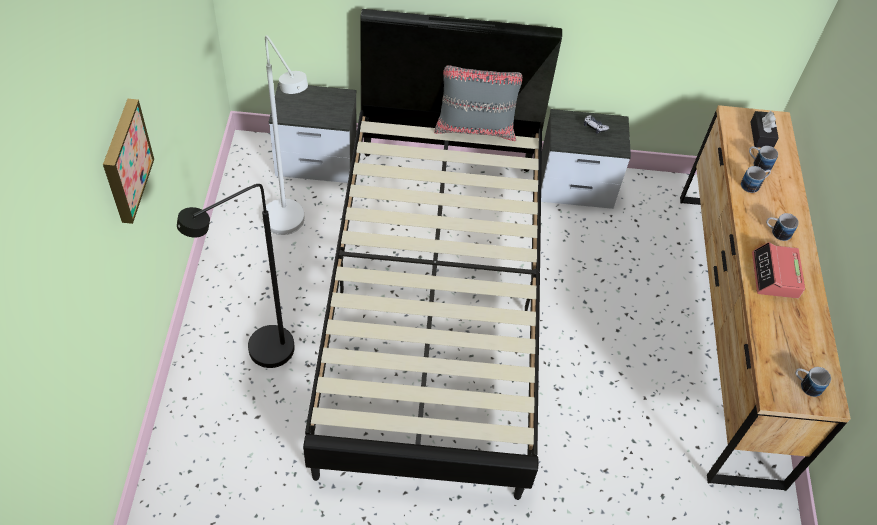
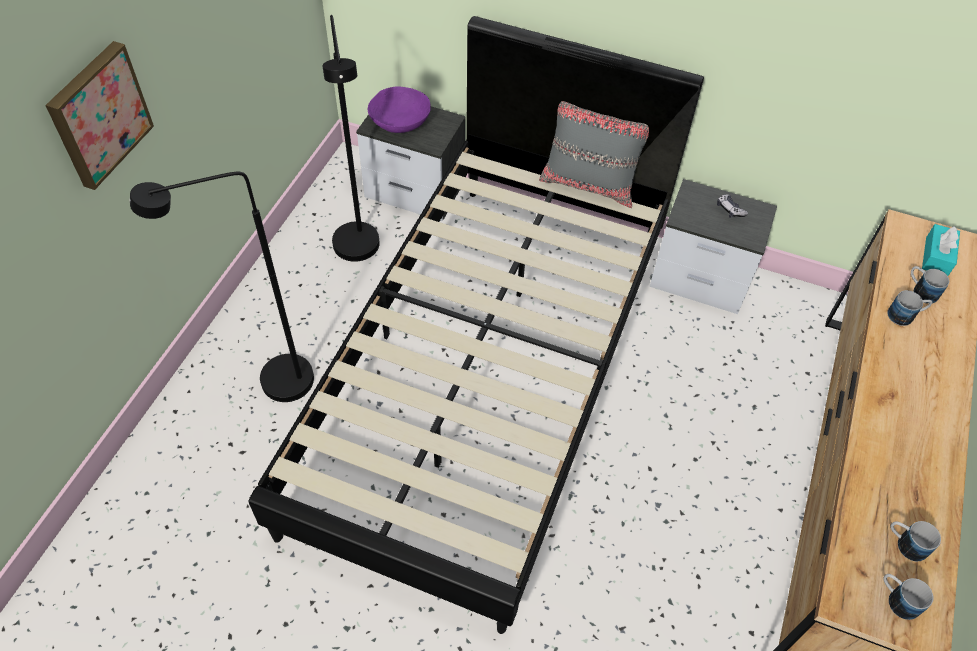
camera: 20 degrees right, 0 degrees up
(290, 227) = (359, 254): white floor lamp -> black floor lamp
(303, 105) = (400, 121): none -> purple bowl
(761, 135) = (936, 256): black tissue box -> turquoise tissue box
(775, 276) = (898, 439): alarm clock -> none
(776, 232) = (918, 383): mug -> mug (905, 543)

